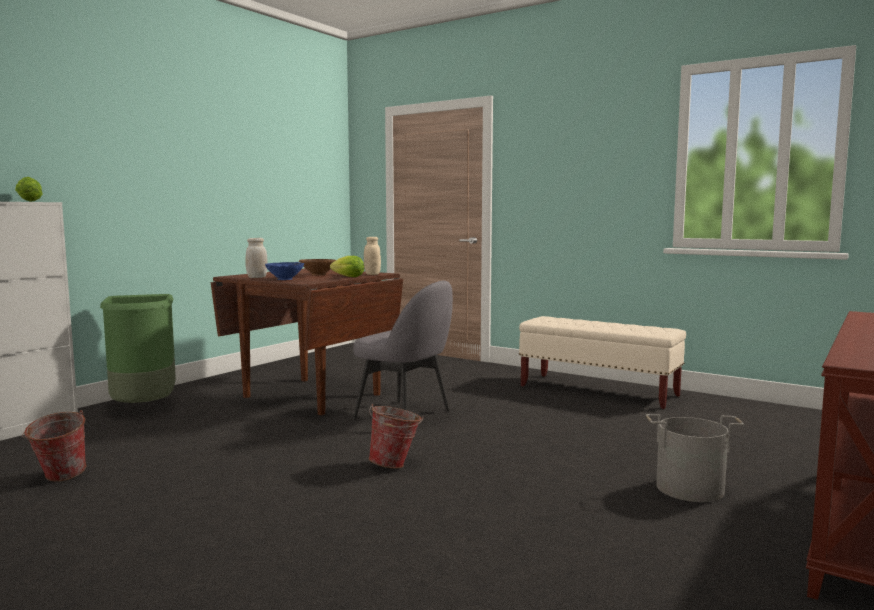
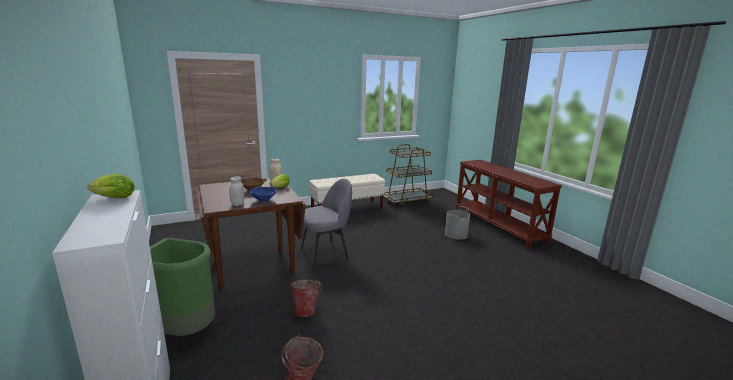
camera: 60 degrees left, 10 degrees up
(396, 465) = (389, 274): bucket -> bucket (307, 311)
(758, 417) = (407, 201): none -> brown cart

